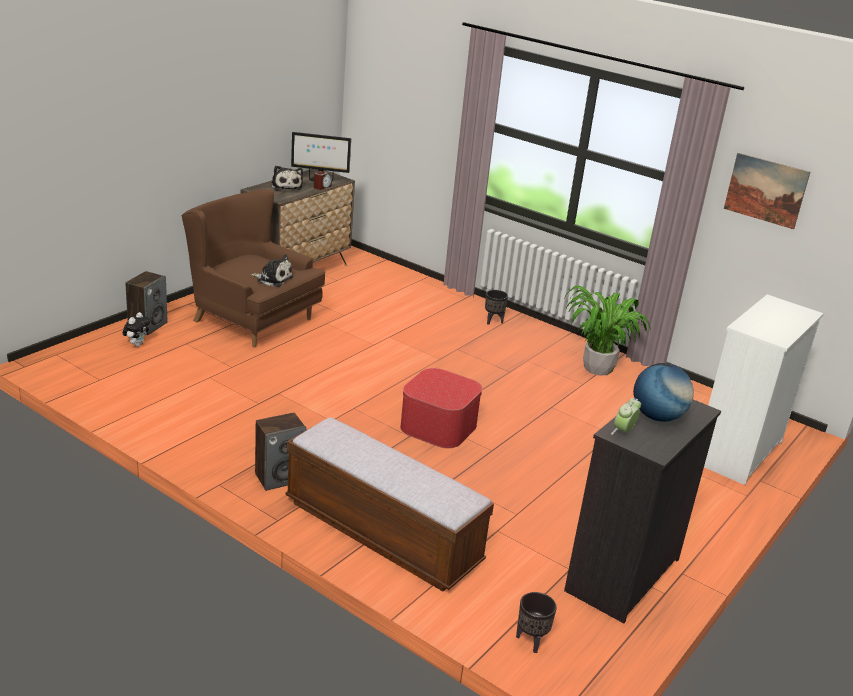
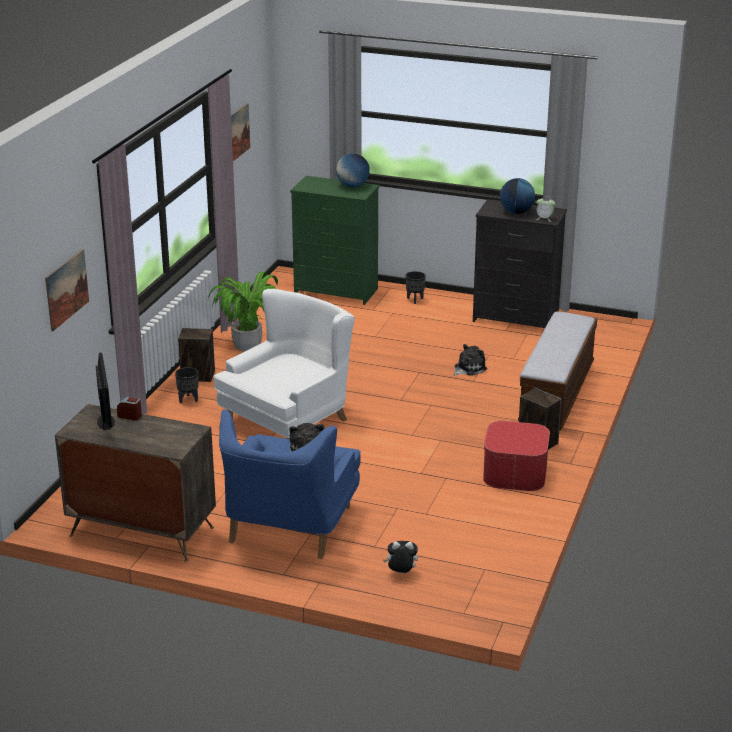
camera: 105 degrees left, 0 degrees up
(147, 325) = (356, 582): speaker -> speaker (197, 376)
(250, 318) = (289, 526): brown armchair -> blue armchair
(286, 186) = (147, 436): plush toy -> plush toy (468, 368)
(427, 117) = (67, 289): none -> picture
(427, 356) = (290, 419): none -> white armchair
(438, 426) = (405, 396): ottoman -> ottoman (515, 473)
(531, 641) = (601, 338): black planter -> black planter (415, 300)
(737, 452) = (336, 291): white dresser -> green dresser
(780, 331) = (352, 186): none -> globe

